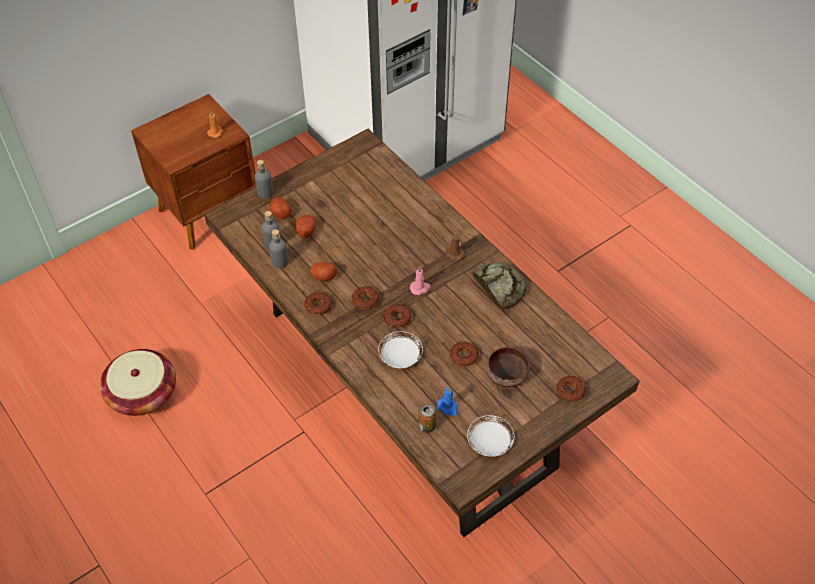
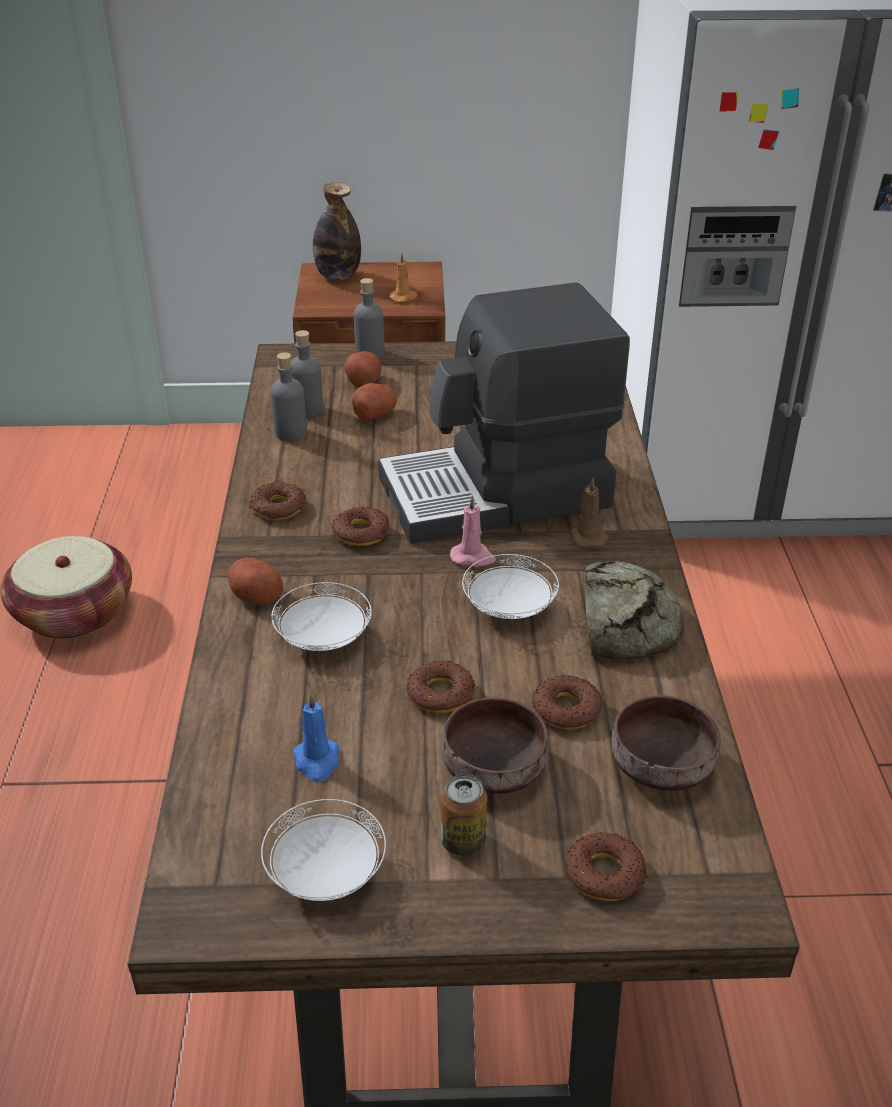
camera: 35 degrees right, 15 degrees down
(163, 132) = (338, 276): none -> bottle
(323, 276) = (333, 475): potato -> potato (255, 594)
(397, 318) = (384, 580): donut -> donut (566, 709)
(400, 250) = (497, 494): none -> coffee machine
(427, 426) = (242, 771): can -> can (463, 841)
(454, 305) = (509, 608): none -> white plate
(557, 341) = (663, 764): none -> brown bowl

